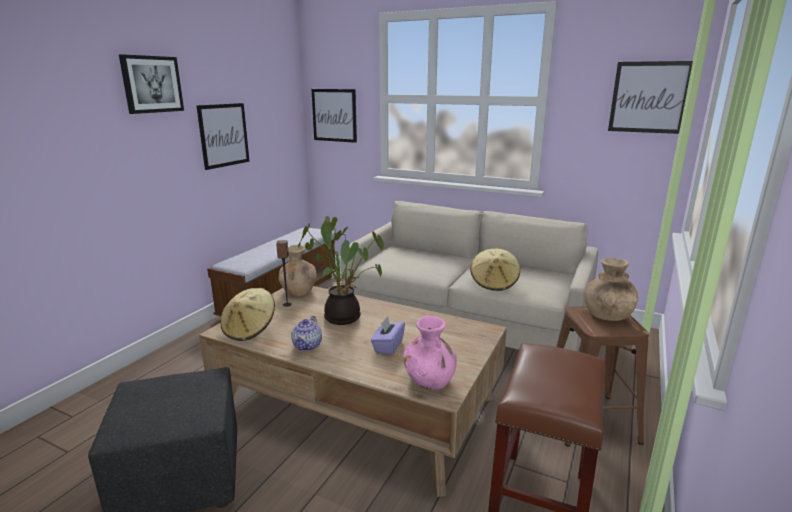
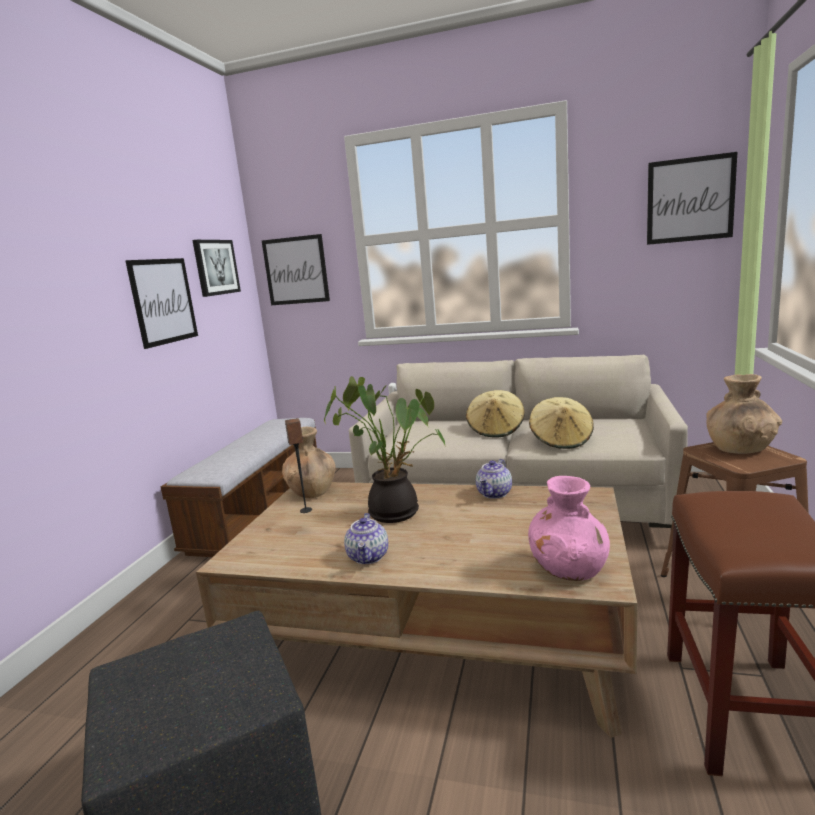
camera: 10 degrees left, 5 degrees down
(152, 84) = (64, 230): picture -> picture (215, 267)
(250, 330) = (270, 551): beige hat -> beige hat (496, 430)
(388, 346) = (481, 537): purple tissue box -> none
(419, 316) = (494, 494): none -> teapot

